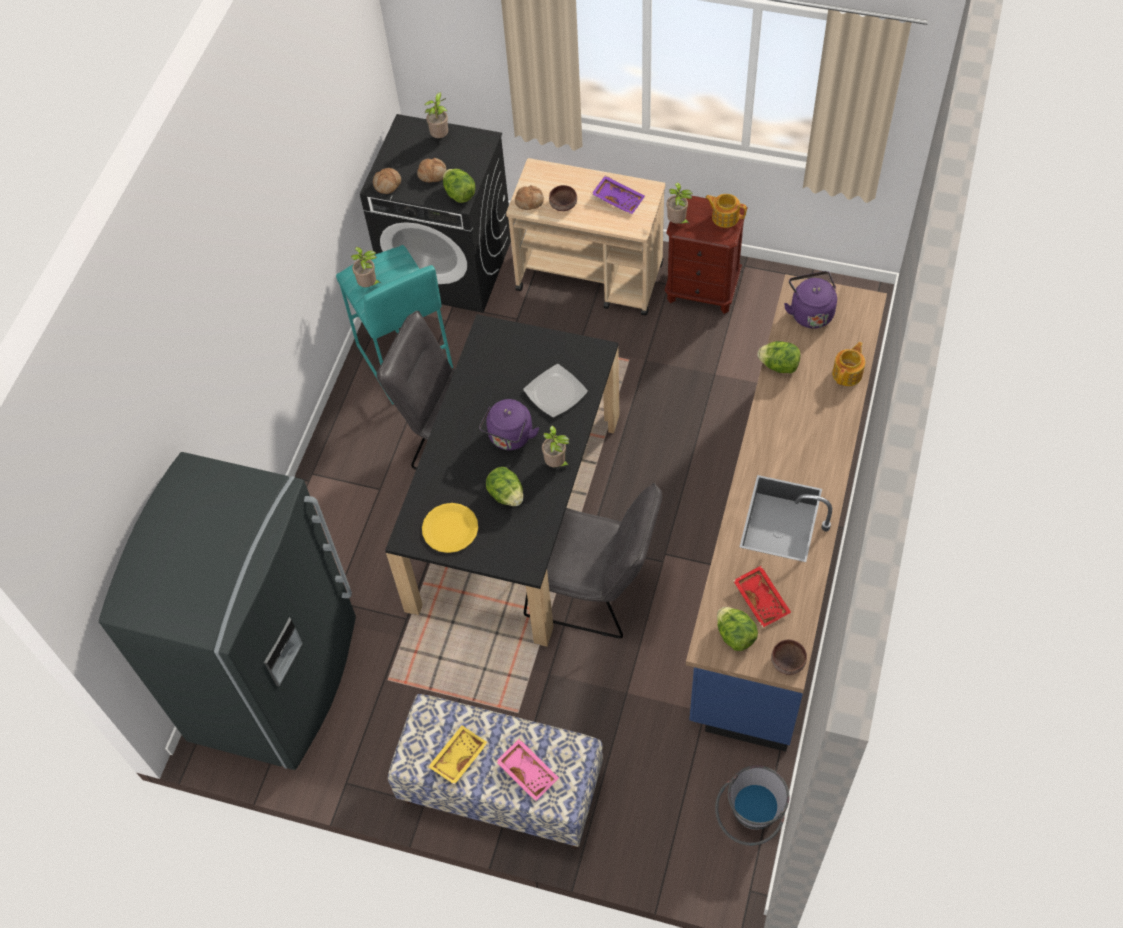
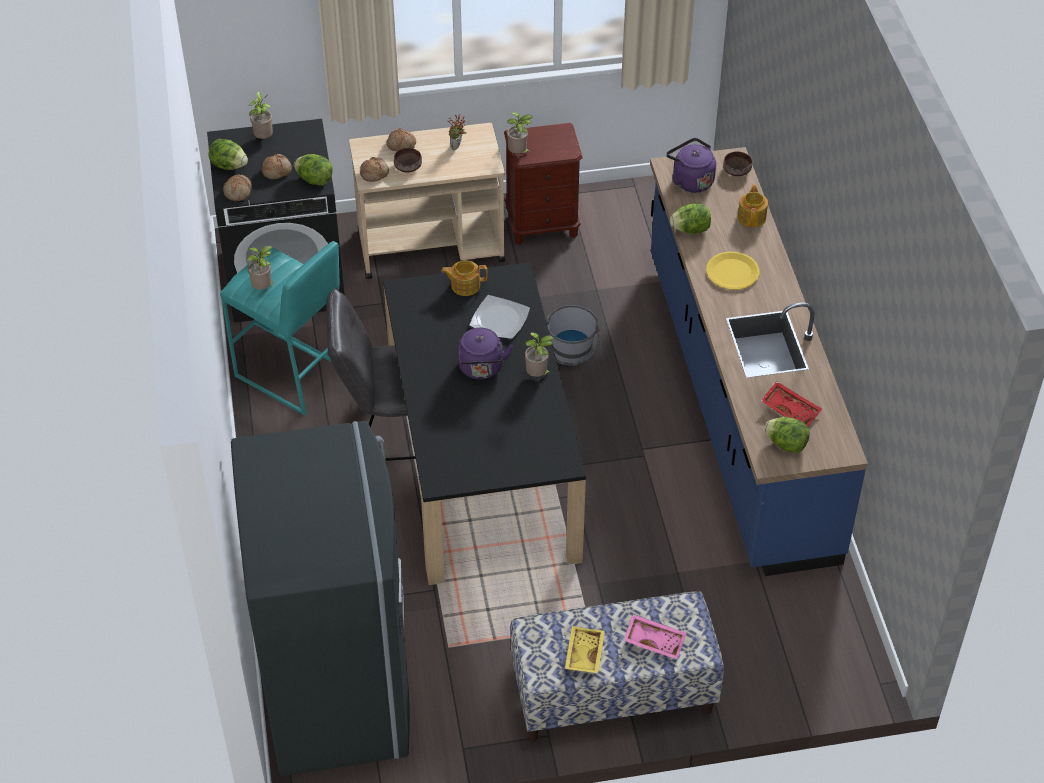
camera: 30 degrees left, 10 degrees down
(450, 529) = (473, 460): yellow plate -> yellow plate (732, 272)
(506, 495) = (508, 415): lettuce -> lettuce (229, 165)
(569, 179) = (401, 145): none -> bread
(593, 591) = (596, 502): grey chair -> none
(618, 199) = (457, 147): purple tray -> potted plant
(724, 217) = (558, 137): teapot -> teapot (465, 285)
(750, 818) = (845, 628): grey bucket -> grey bucket (570, 359)
(788, 660) = (841, 447): brown bowl -> brown bowl (736, 170)

